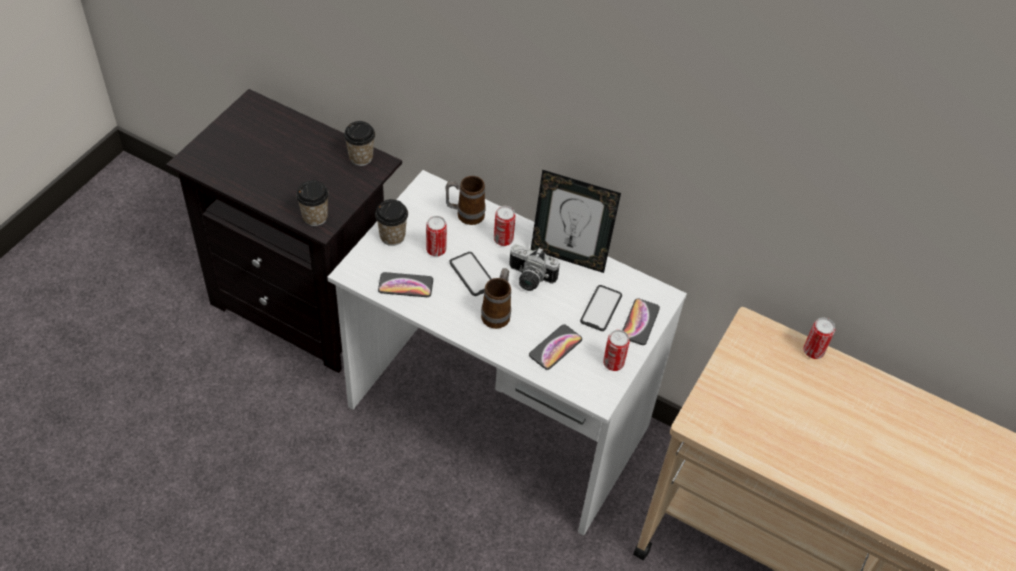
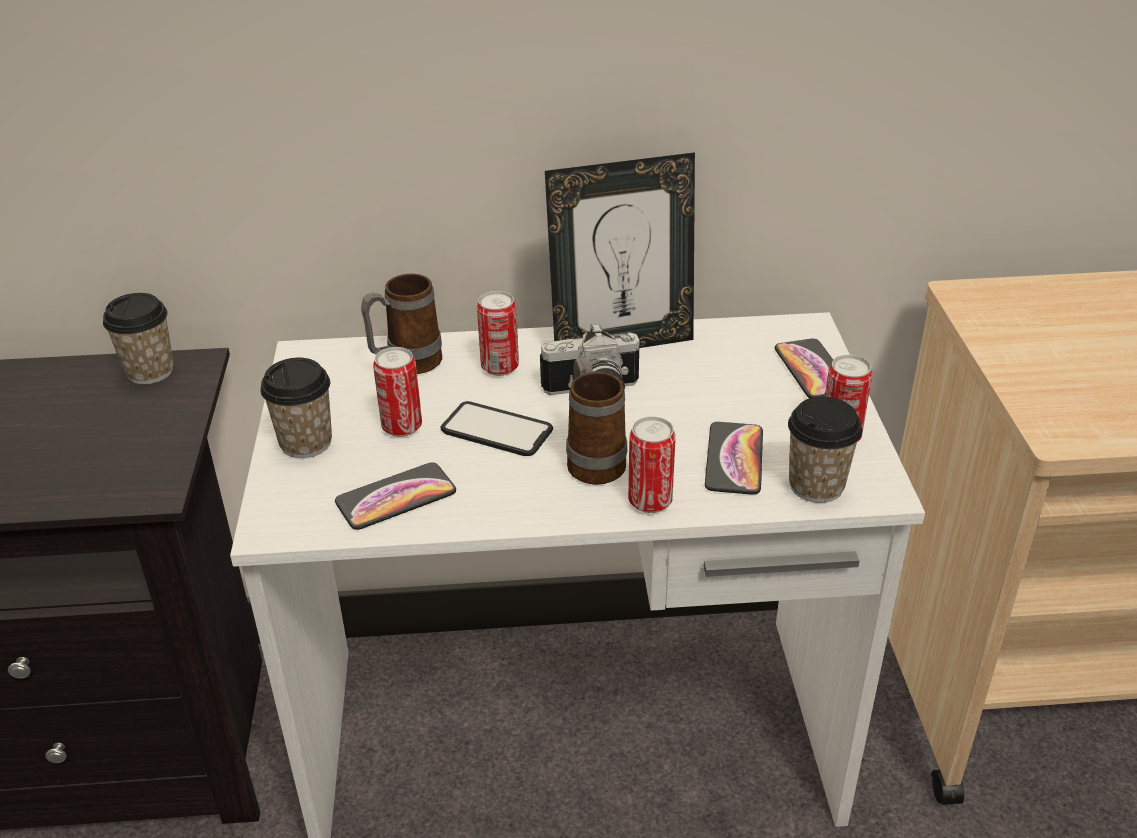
camera: 30 degrees left, 15 degrees down
(315, 217) = (127, 483): cup -> cup (816, 486)
(601, 308) = (740, 380): phone -> none
(813, 351) = (1075, 285): can -> can (650, 501)

